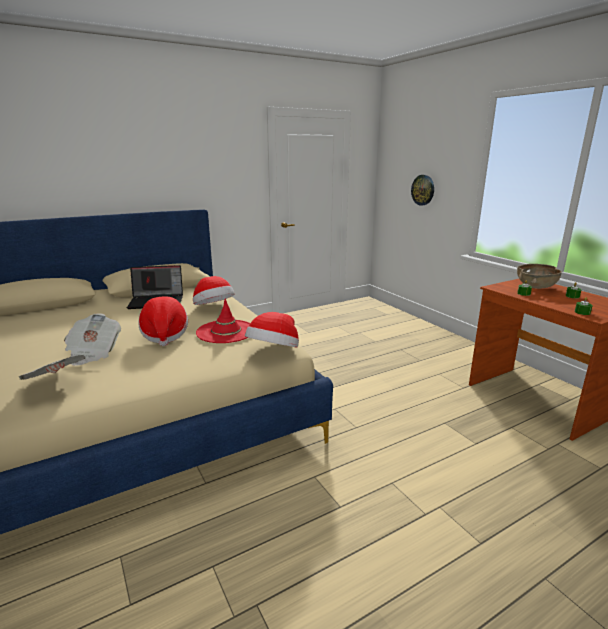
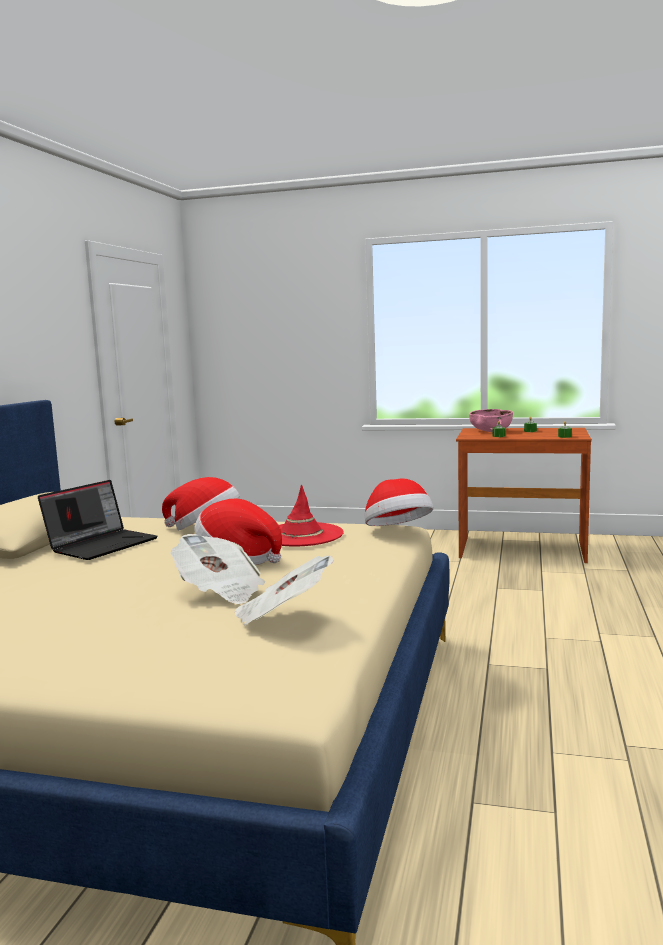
camera: 45 degrees left, 10 degrees down
(423, 190) = (283, 355): wall clock -> none
(536, 286) = (491, 431): brown bowl -> pink bowl

